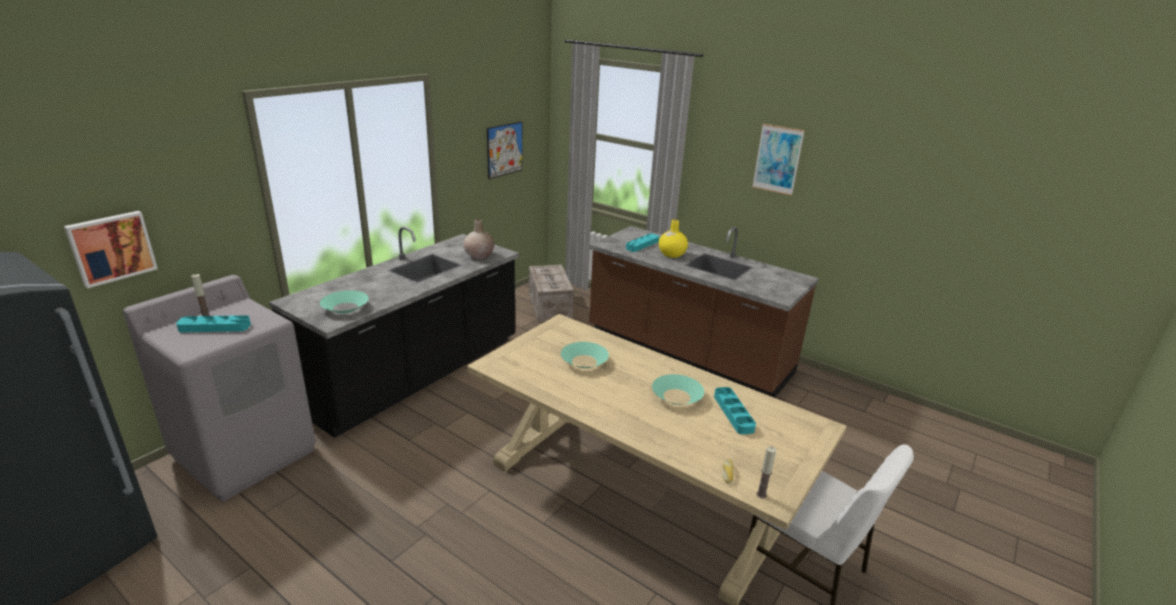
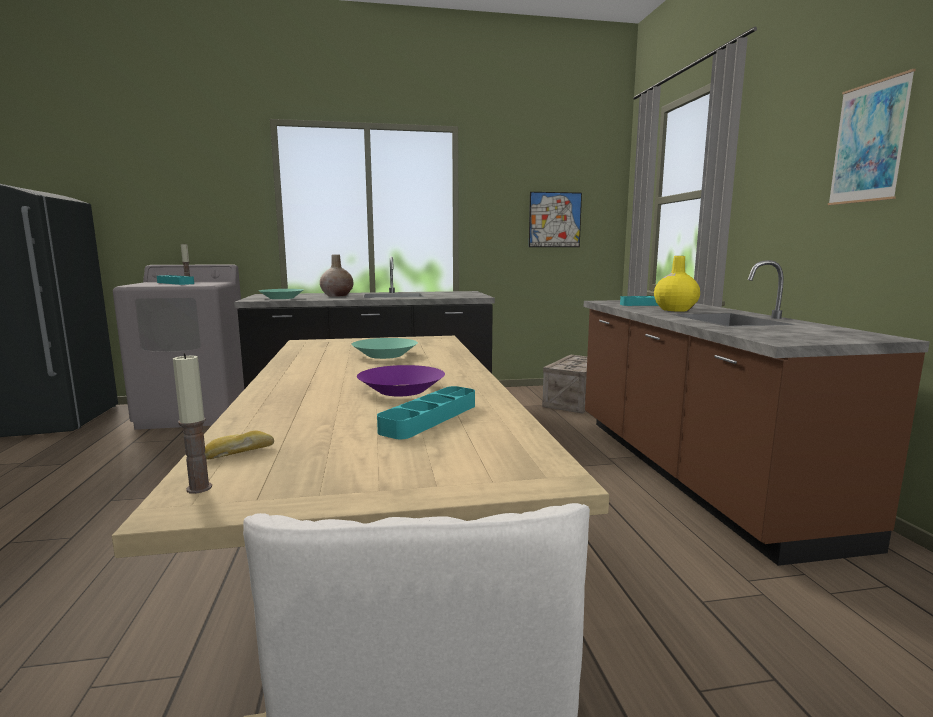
camera: 45 degrees right, 15 degrees down
(111, 247) = (154, 220): picture -> none
(479, 255) = (454, 295): beige vase -> beige vase (337, 295)
(676, 396) = (402, 390): turquoise bowl -> purple bowl

